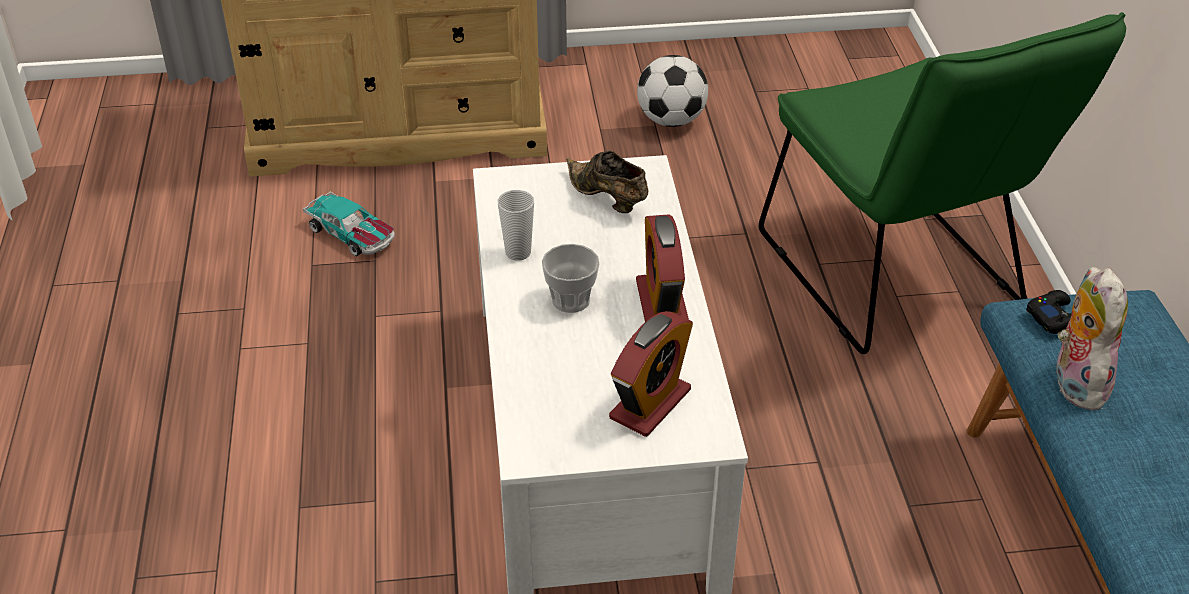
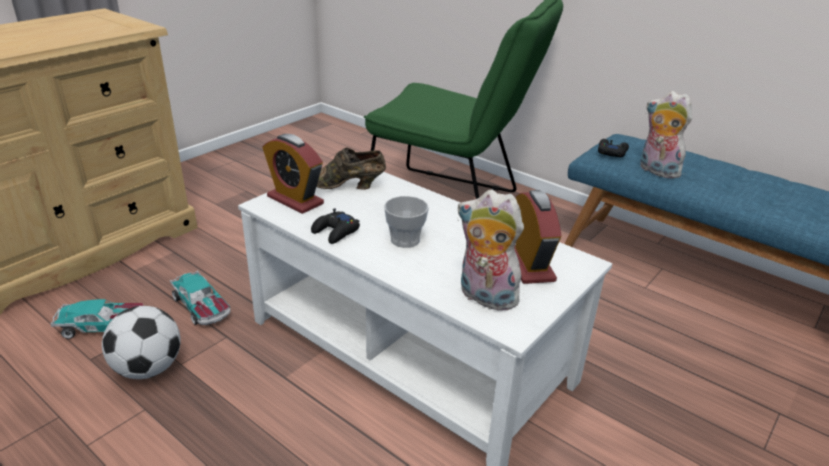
camera: 45 degrees left, 10 degrees down
(453, 262) = (202, 307): none -> toy car
(518, 253) = (336, 232): cup -> black game controller
(551, 408) = (484, 297): none -> plush toy
(662, 303) = (455, 218): alarm clock -> alarm clock (295, 200)
(671, 120) = (252, 185): football -> football (148, 369)

